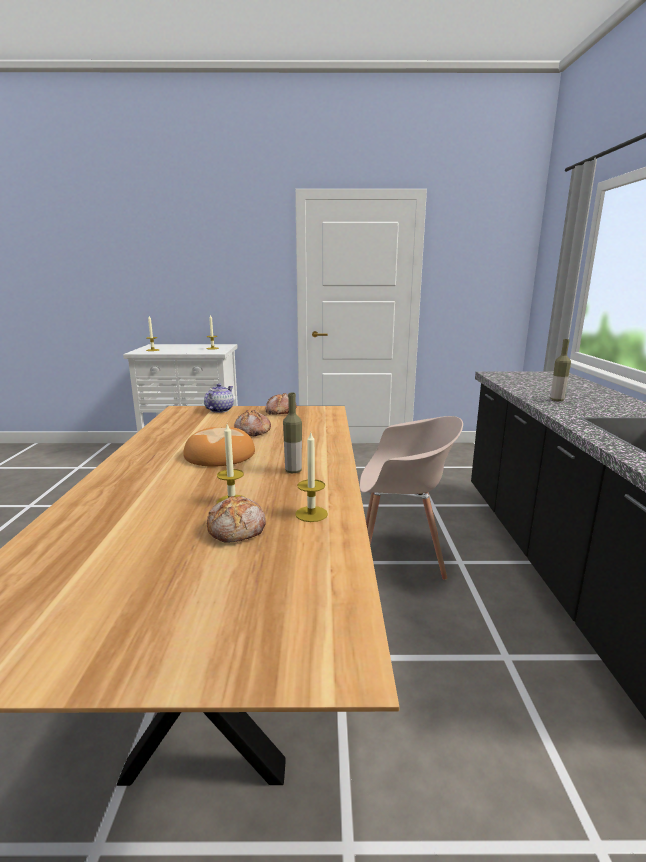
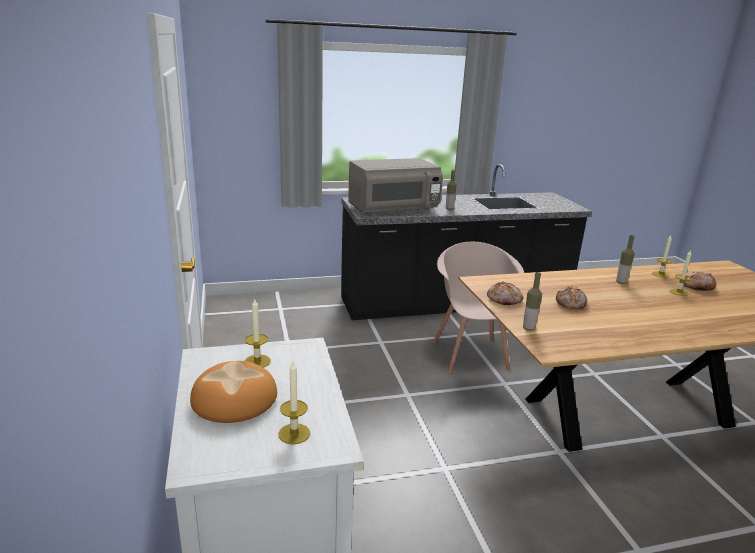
camera: 105 degrees left, 5 degrees up
(219, 410) = (528, 328): teapot -> bottle
(219, 454) = (629, 307): bread -> bread (234, 399)
(525, 381) = (393, 209): none -> grey microwave

